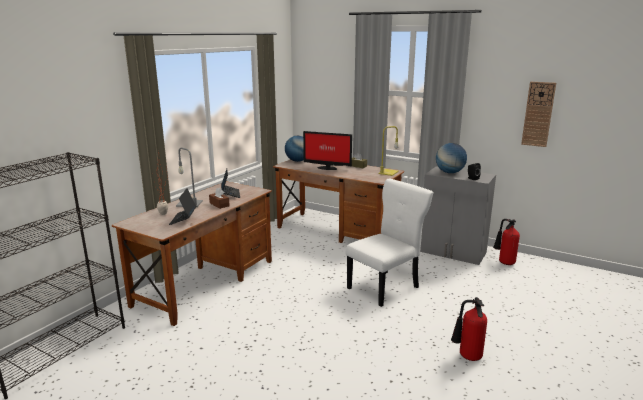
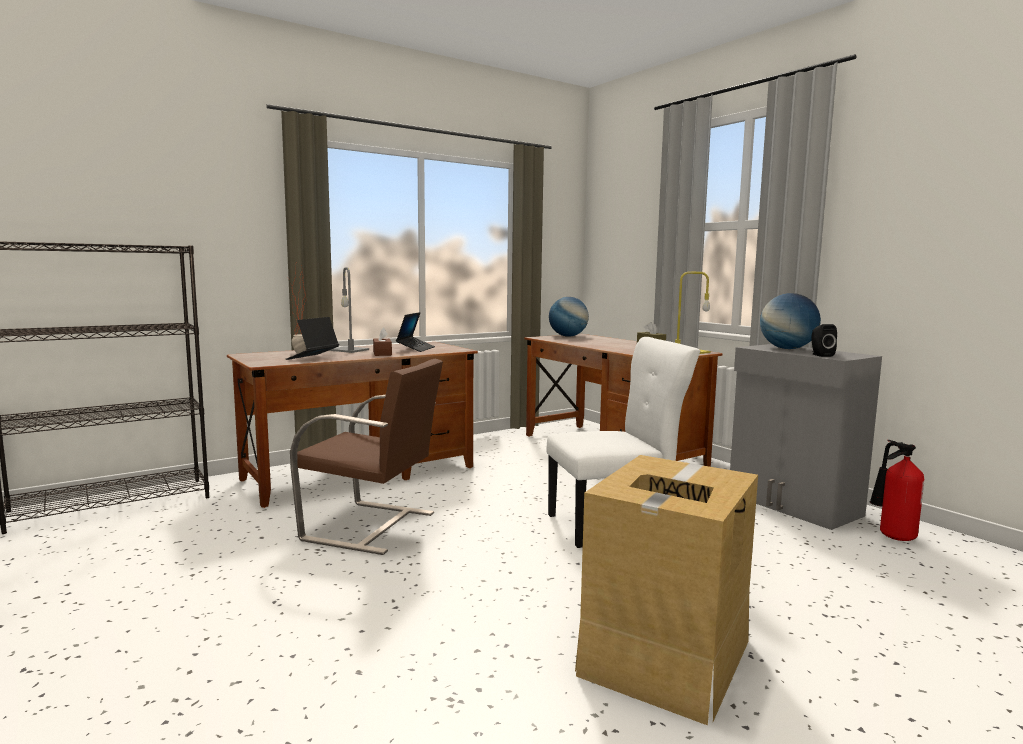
camera: 25 degrees right, 10 degrees down
(259, 322) = (371, 527): none -> brown chair
(327, 168) = (599, 343): monitor -> none
(467, 357) = (664, 656): fire extinguisher -> cardboard box
(538, 114) = (976, 236): wall clock -> none

